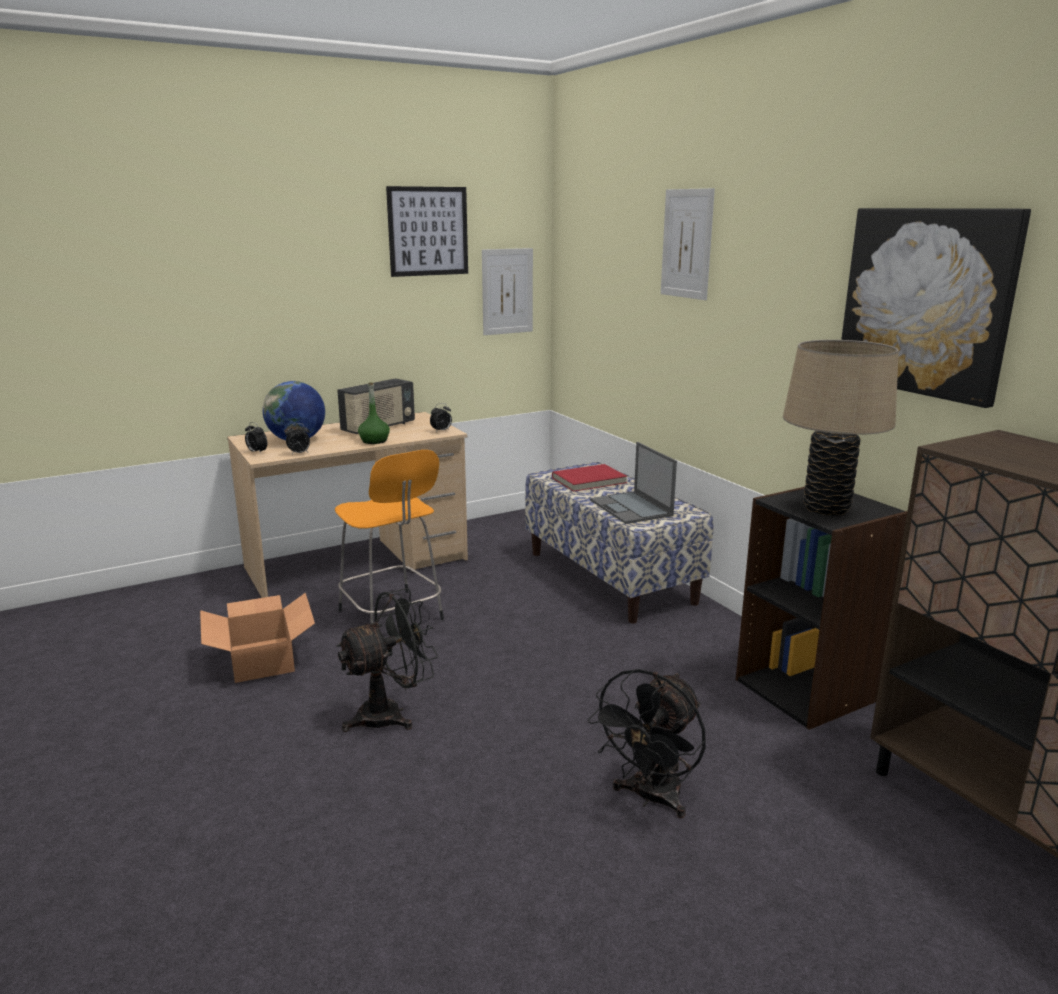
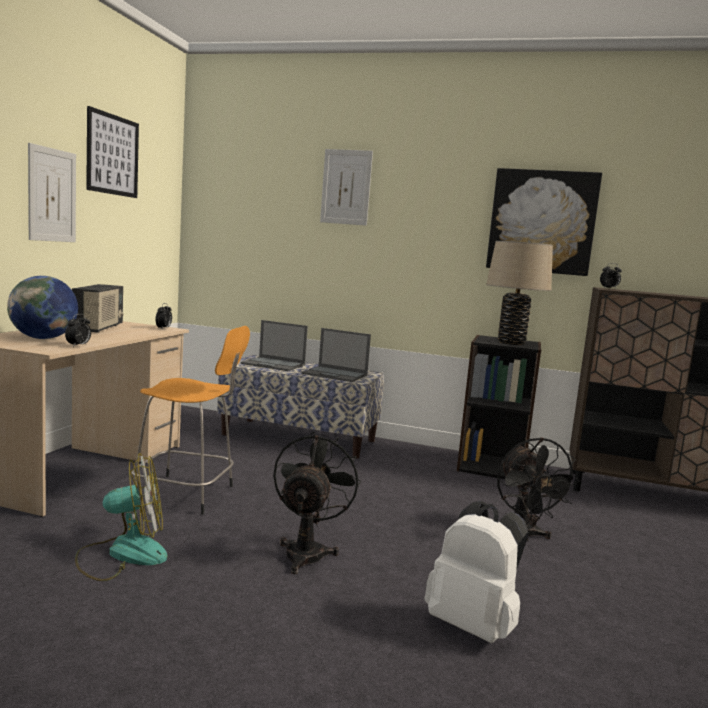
camera: 45 degrees left, 10 degrees down
(256, 452) = (27, 347): alarm clock -> alarm clock (609, 288)
(263, 658) = (123, 554): cardboard box -> fan
(374, 441) = (124, 336): green bottle -> none
(395, 861) = (473, 626): none -> white backpack
(507, 291) = (158, 218): picture -> picture (52, 195)
(589, 481) = (274, 364): red book -> laptop

